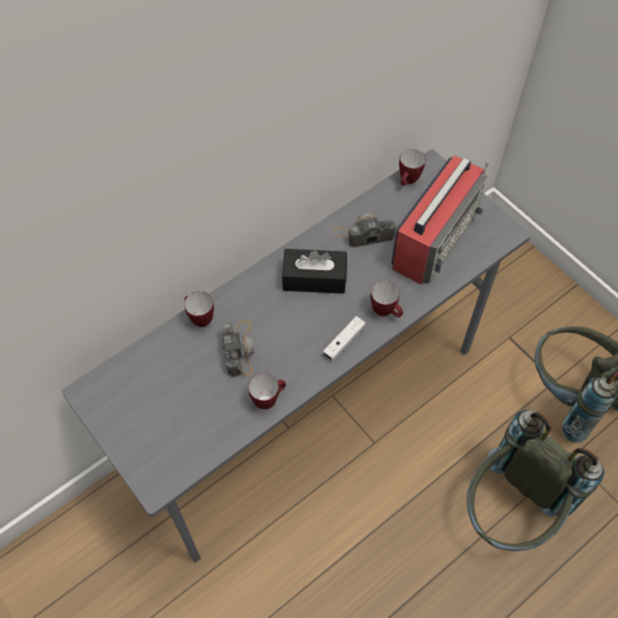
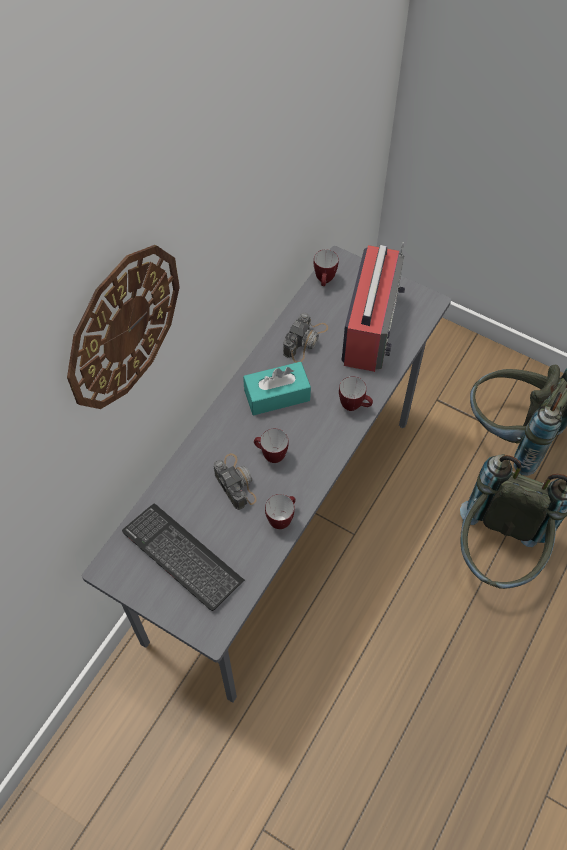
camera: 20 degrees left, 0 degrees up
(138, 159) = (123, 327): none -> wall clock
(159, 404) = (182, 557): none -> keyboard
(199, 318) = (185, 466): mug -> mug (270, 456)
(314, 278) = (277, 395): black tissue box -> turquoise tissue box
(344, 341) = (328, 444): white game controller -> none
(364, 233) = (305, 340): camera -> camera turned 150 degrees clockwise

